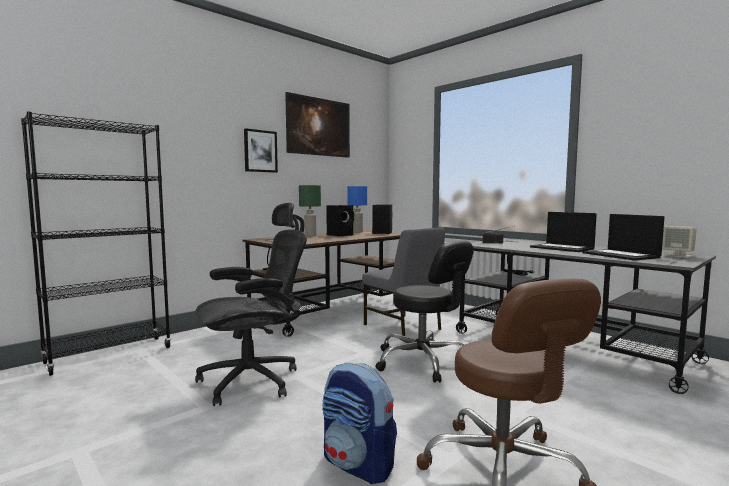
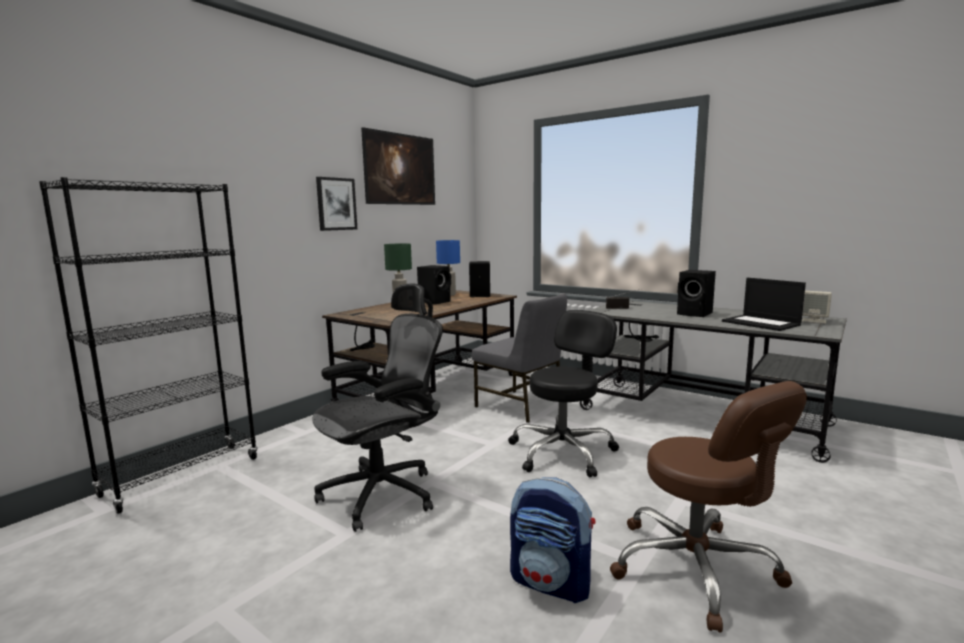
camera: 10 degrees left, 5 degrees up
(426, 363) = (565, 450): black office chair -> black office chair turned 75 degrees counterclockwise
(562, 248) = (696, 314): laptop -> black speaker

